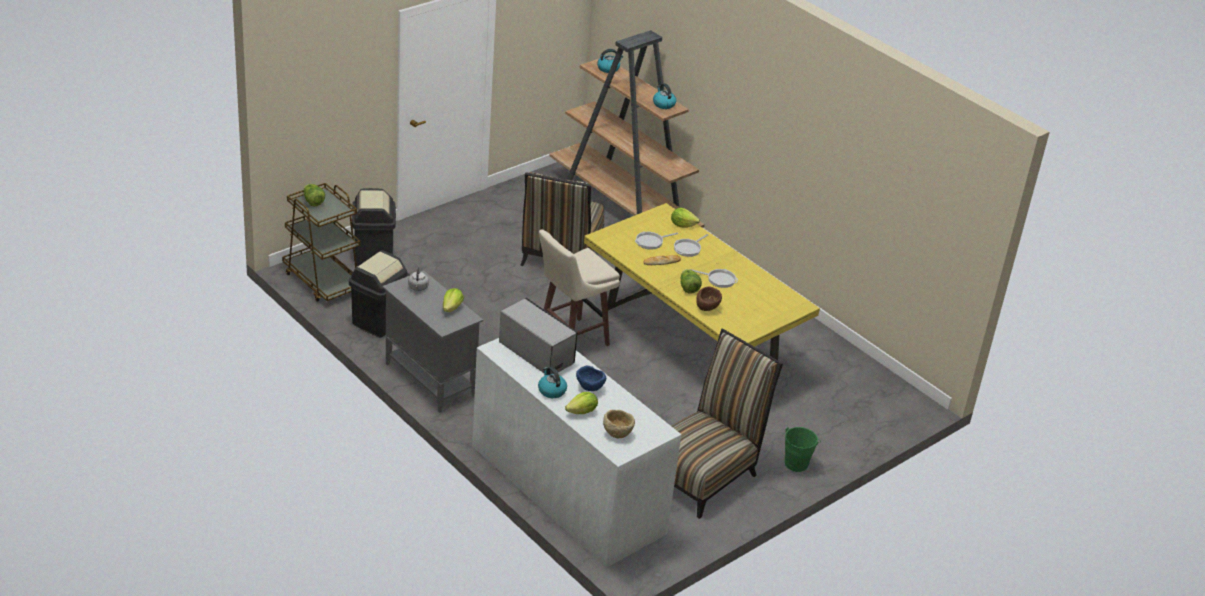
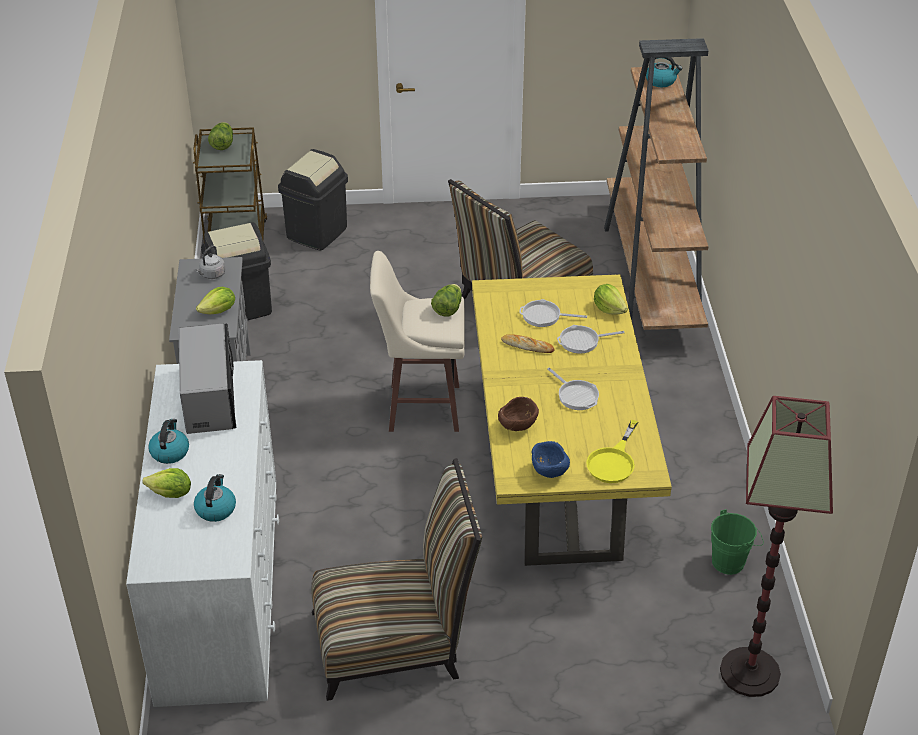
camera: 40 degrees right, 5 degrees up
(589, 388) = (215, 468): blue bowl -> blue bowl (549, 472)
(617, 433) = (177, 540): beige bowl -> none
(663, 104) = (680, 143): kettle -> kettle (215, 509)
(688, 288) = (523, 391): lettuce -> lettuce (448, 309)
(777, 306) = (613, 461): none -> yellow frying pan
(797, 462) = (530, 687): green bucket -> green bucket (731, 561)
(894, 407) = (749, 673): none -> floor lamp

